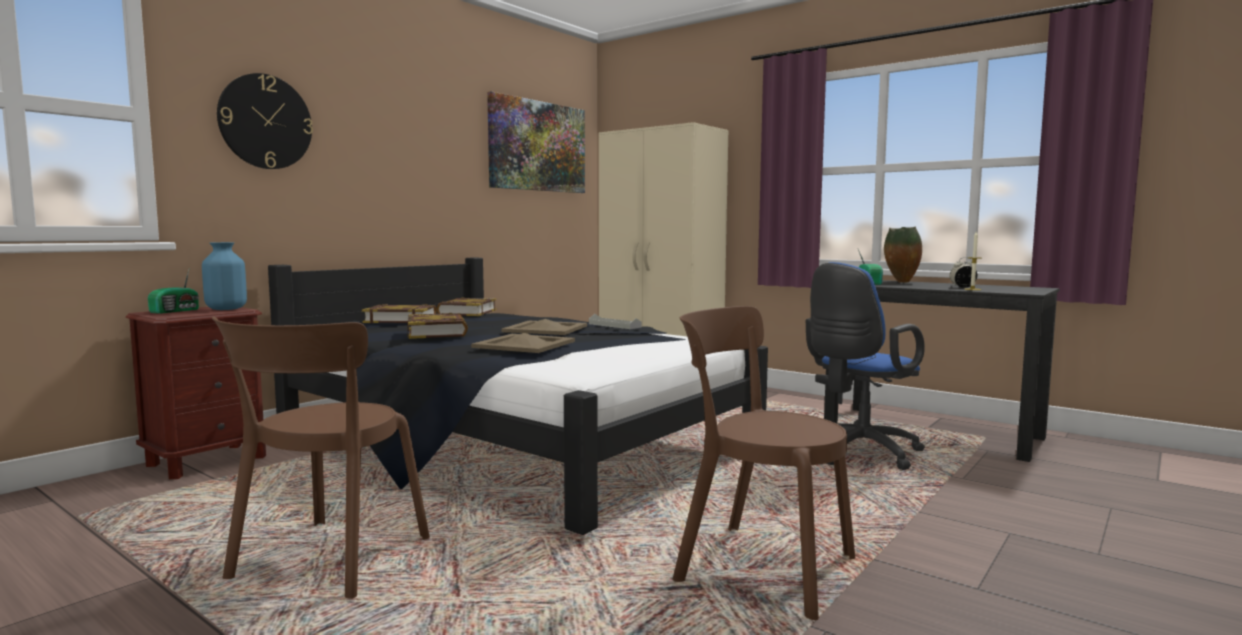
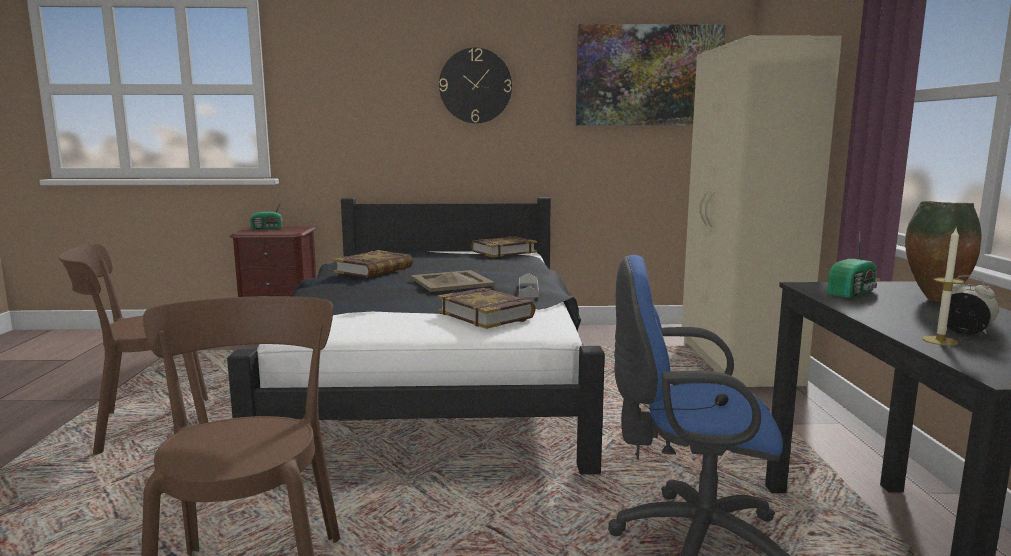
camera: 50 degrees right, 5 degrees up
(225, 309) = (291, 230): blue vase -> none
(265, 122) = (346, 84): wall clock -> wall clock (475, 86)
(400, 320) = (424, 252): book -> book (486, 314)
(524, 344) = (364, 295): beige tray -> none

